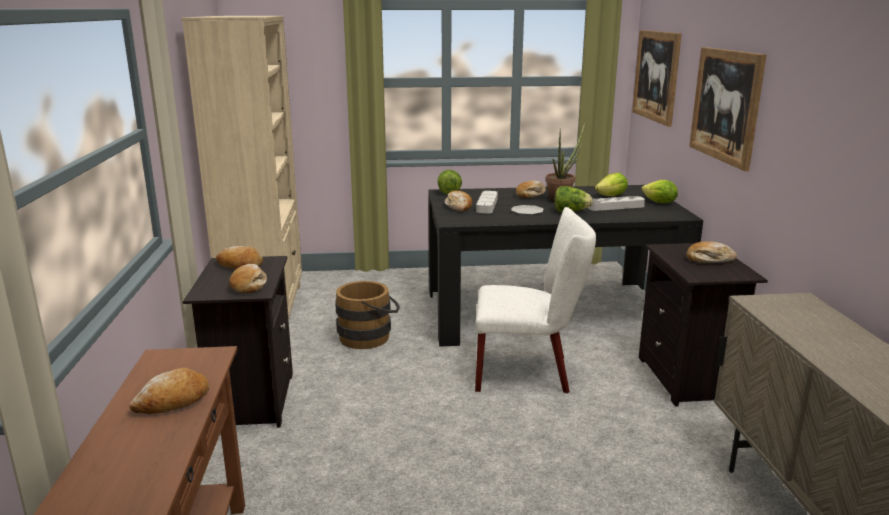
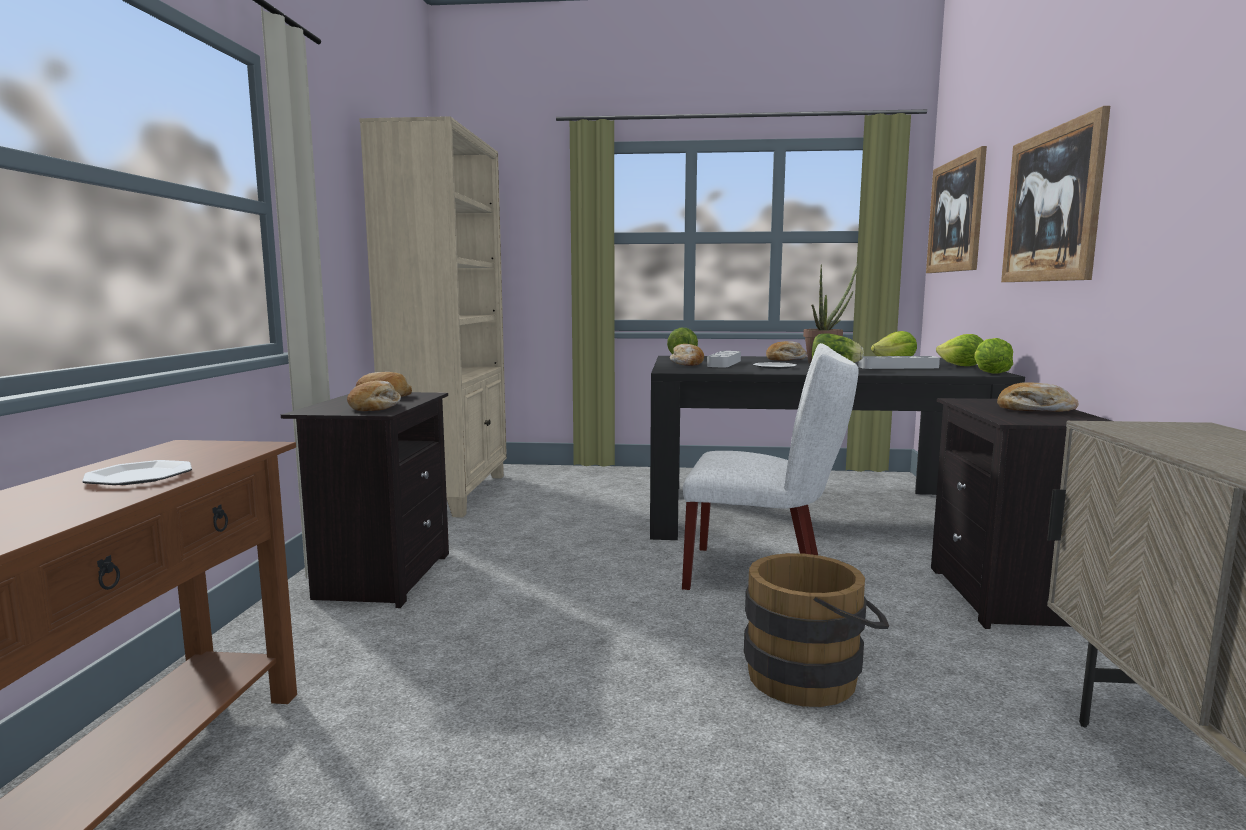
camera: 10 degrees right, 10 degrees down
(173, 401) = (138, 477): bread -> plate
(369, 337) = (563, 525): brown bucket -> brown bucket (812, 676)
(680, 216) = (990, 373): none -> lettuce

